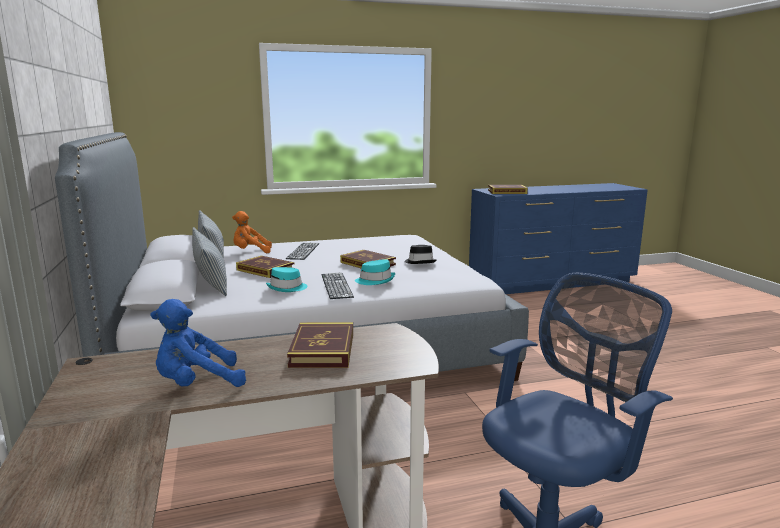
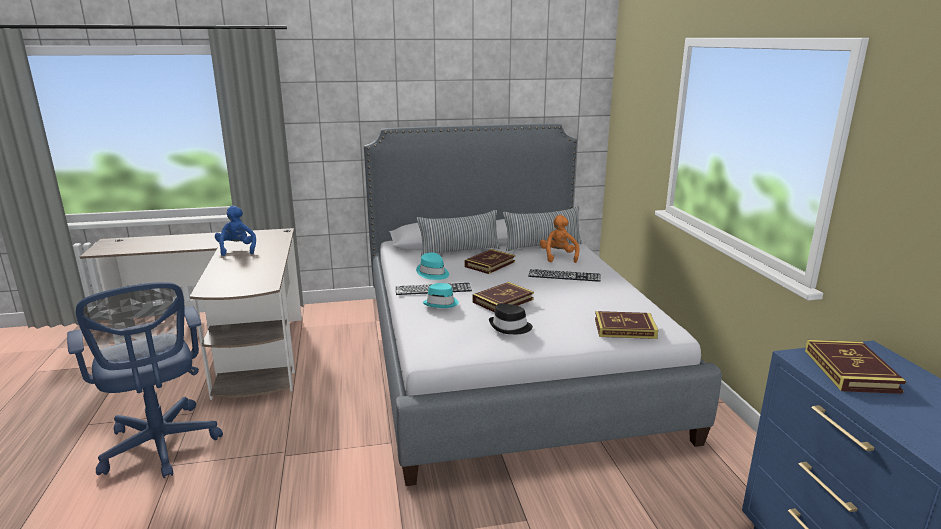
camera: 95 degrees right, 5 degrees up
(322, 349) = (252, 270): book -> book (625, 328)

